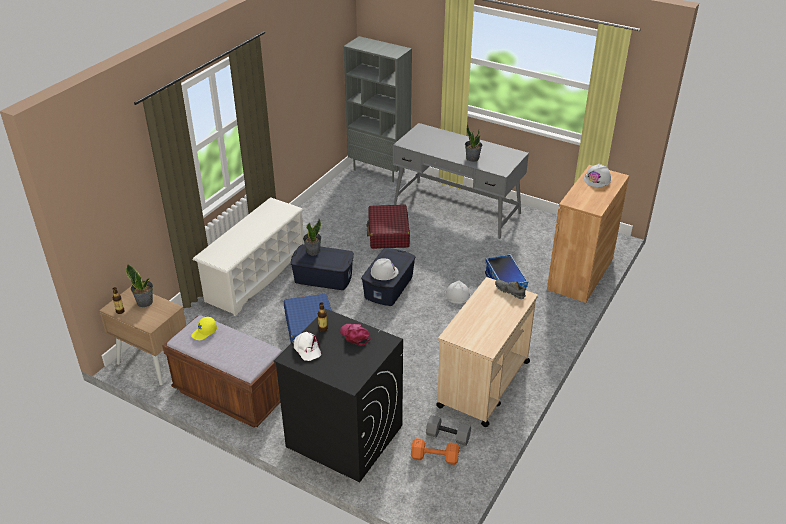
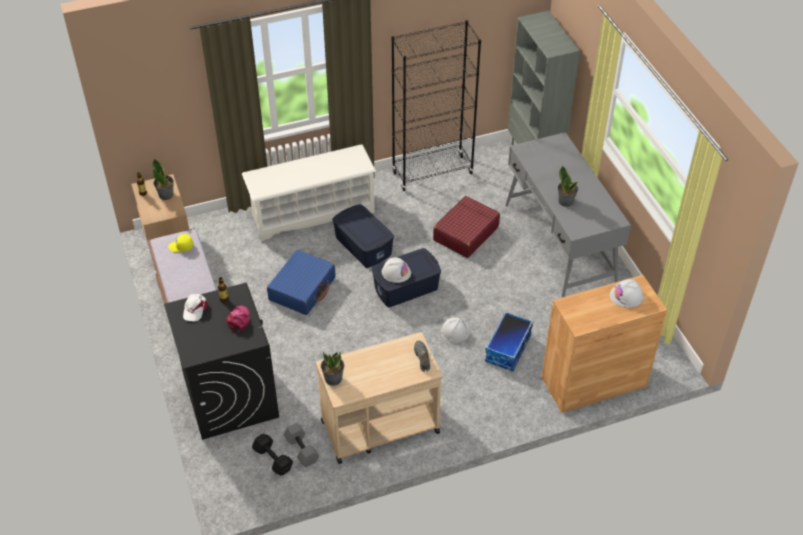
camera: 40 degrees right, 10 degrees up
(313, 251) = (362, 216): potted plant -> potted plant (333, 378)
(318, 210) = (432, 173): none -> black bookcase
(433, 457) = (272, 458): orange dumbbell -> black dumbbell

